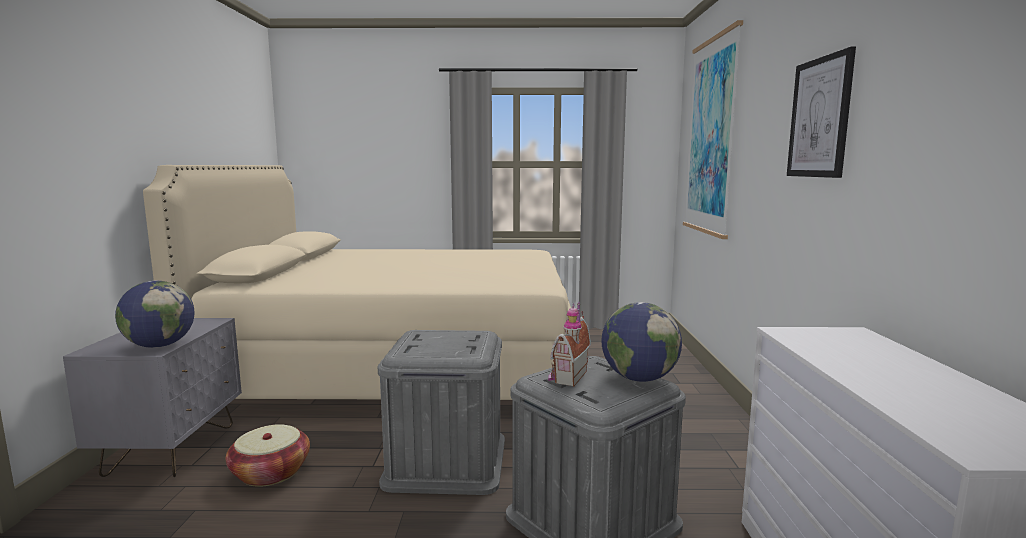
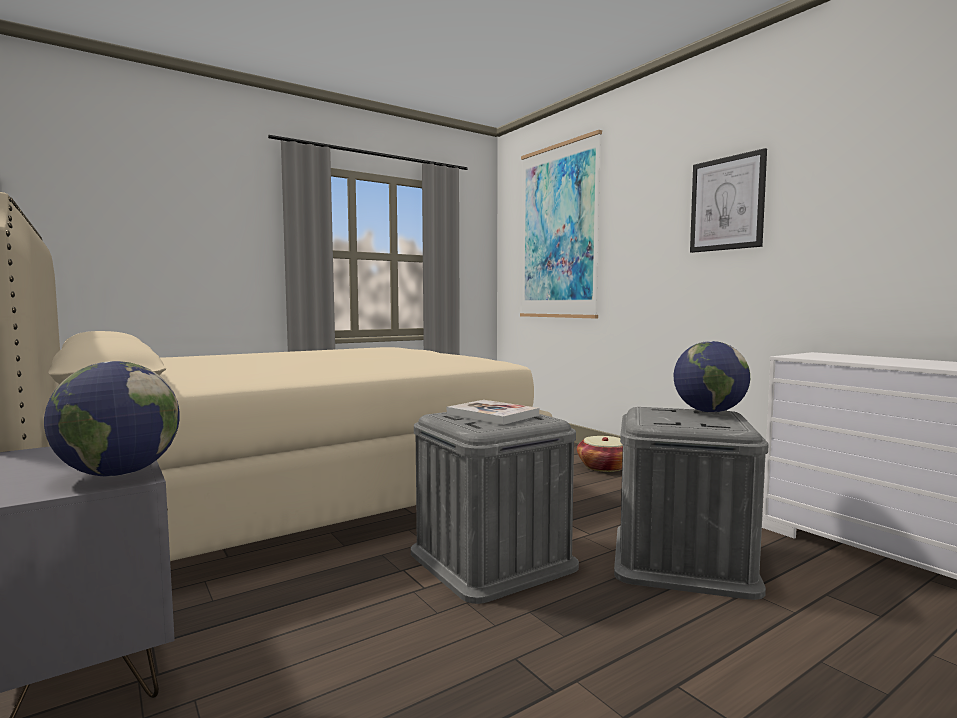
camera: 35 degrees left, 5 degrees down
(271, 472) = (307, 637): basket -> basket (604, 467)
(448, 340) = (492, 415): none -> book
(566, 377) = (664, 418): toy house -> none

